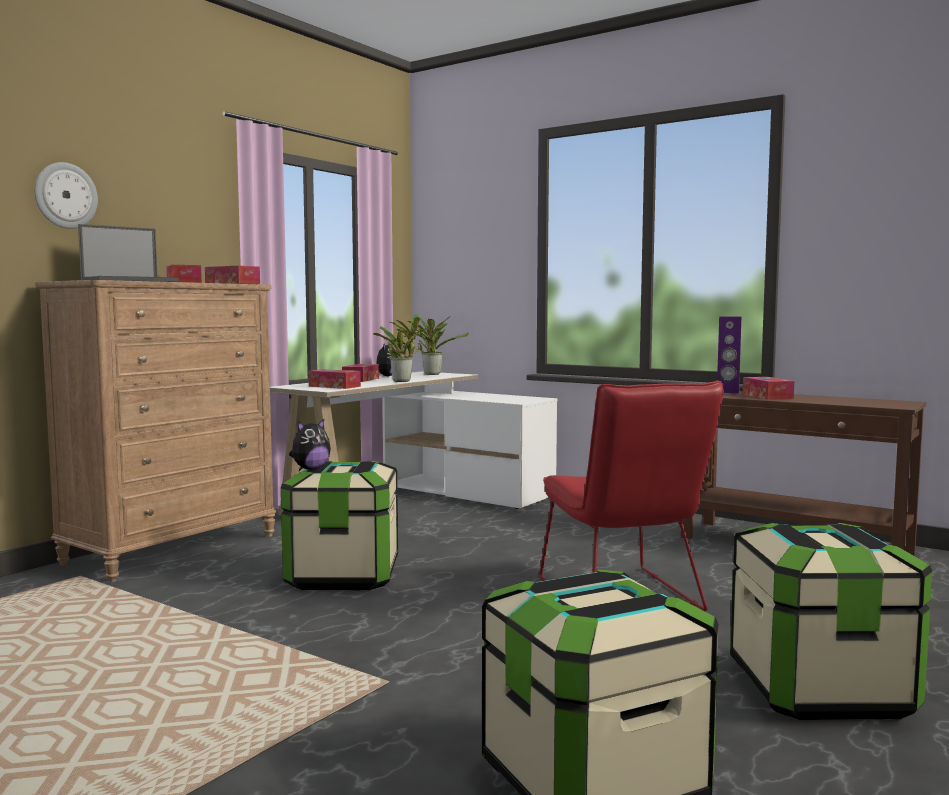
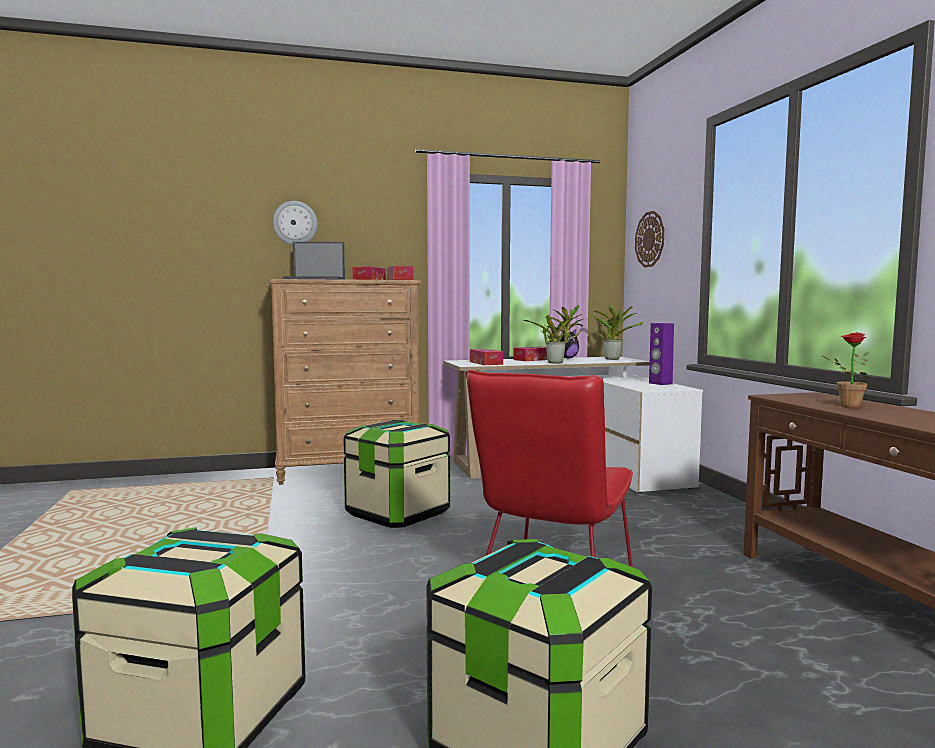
camera: 40 degrees right, 0 degrees up
(310, 469) = (373, 424): plush toy -> none
(456, 244) = (650, 239): none -> wall clock
(728, 392) = (822, 396): purple speaker -> purple speaker (660, 383)
(767, 396) = (845, 405): tissue box -> potted plant

